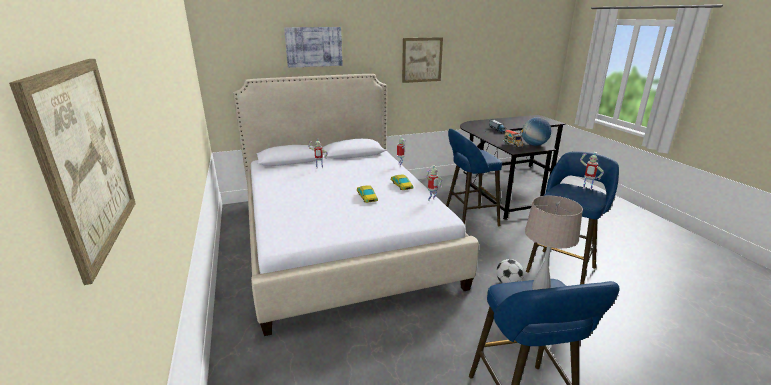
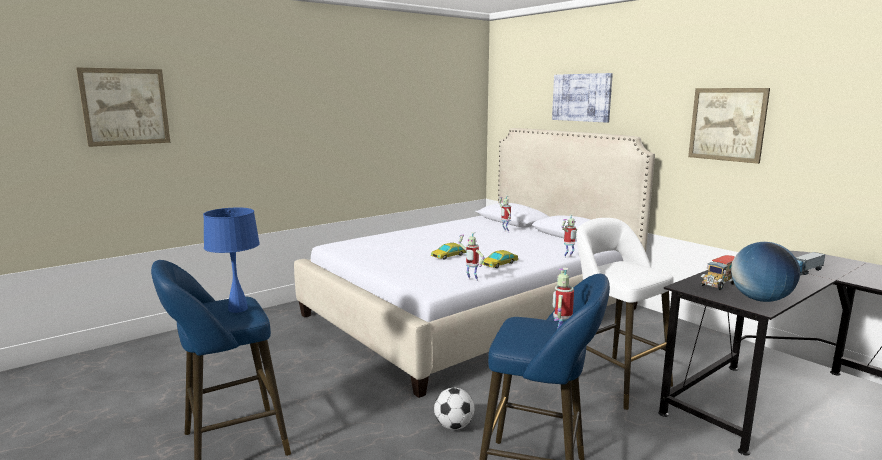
camera: 70 degrees right, 10 degrees down
(468, 219) = (614, 380): blue stool -> white stool
(541, 288) = (238, 309): beige table lamp -> blue table lamp

